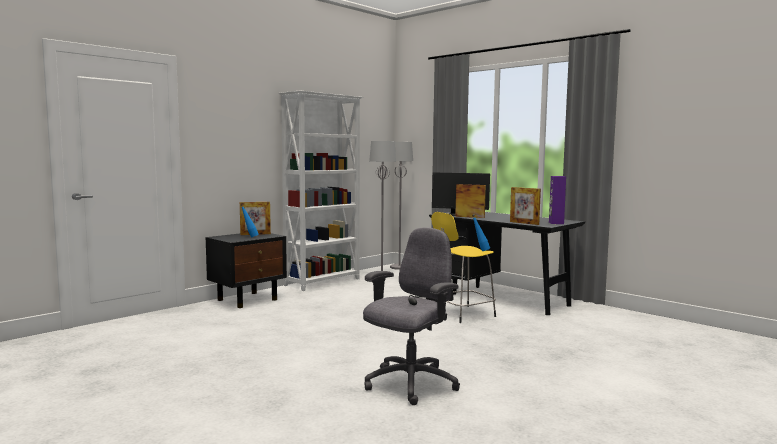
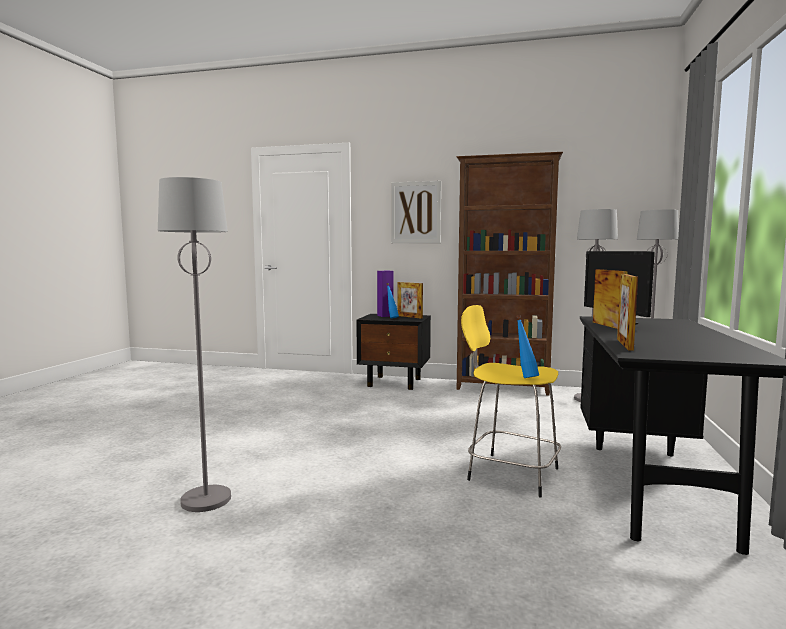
camera: 60 degrees right, 0 degrees up
(242, 134) = (416, 212): none -> picture
(323, 282) = (503, 388): white bookcase -> brown bookcase
(409, 384) = (206, 500): grey office chair -> grey floor lamp
(556, 223) = (691, 355): purple speaker -> purple speaker (385, 316)

